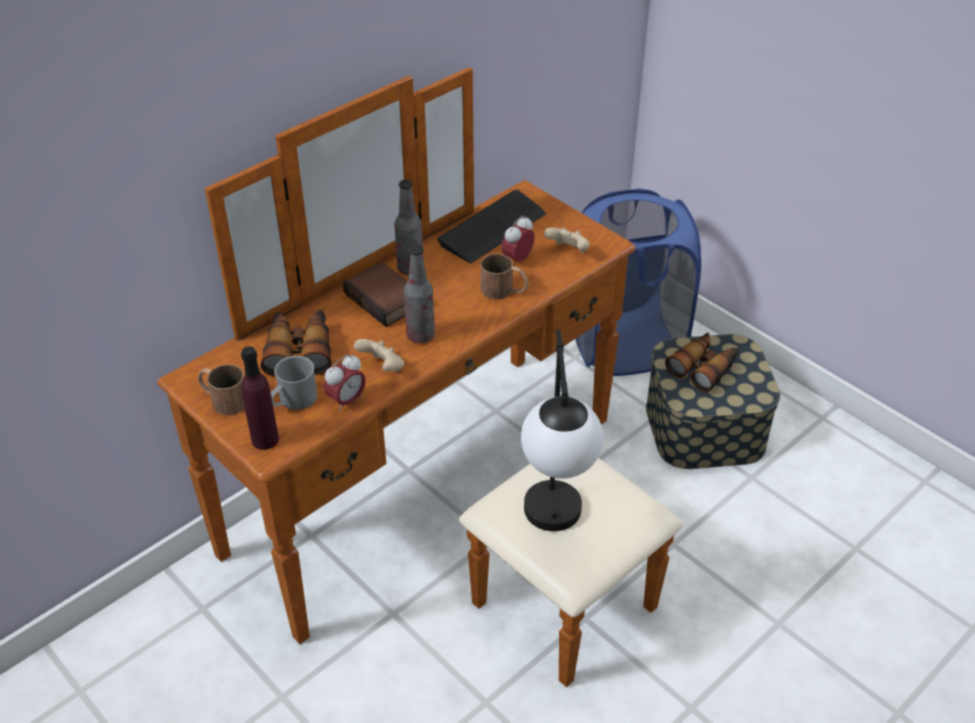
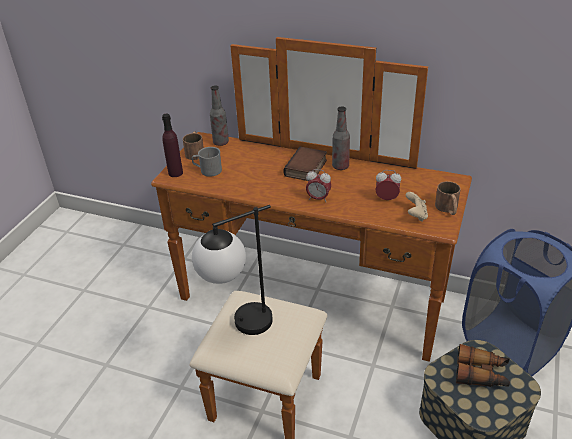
camera: 65 degrees right, 5 degrees down
(299, 350) = (245, 158): binoculars -> none
(347, 401) = (218, 185): alarm clock -> alarm clock (318, 199)
(382, 367) = (251, 186): beige game controller -> none
(420, 336) = (287, 189): bottle -> bottle (221, 142)
(492, 228) = (406, 180): keyboard -> none
(504, 290) = (353, 204): brown mug -> brown mug (448, 209)

